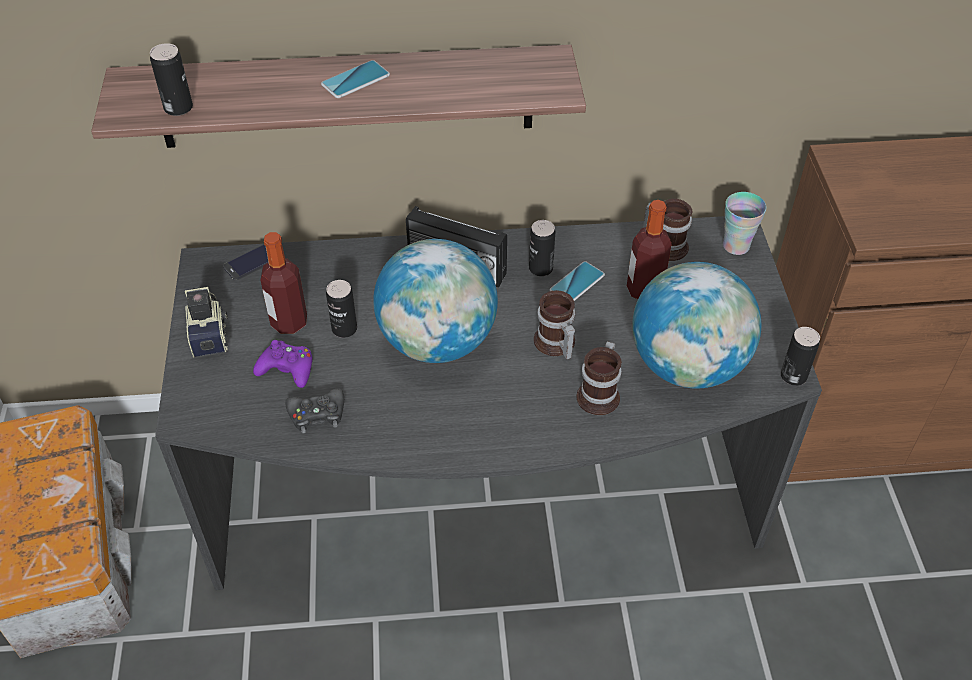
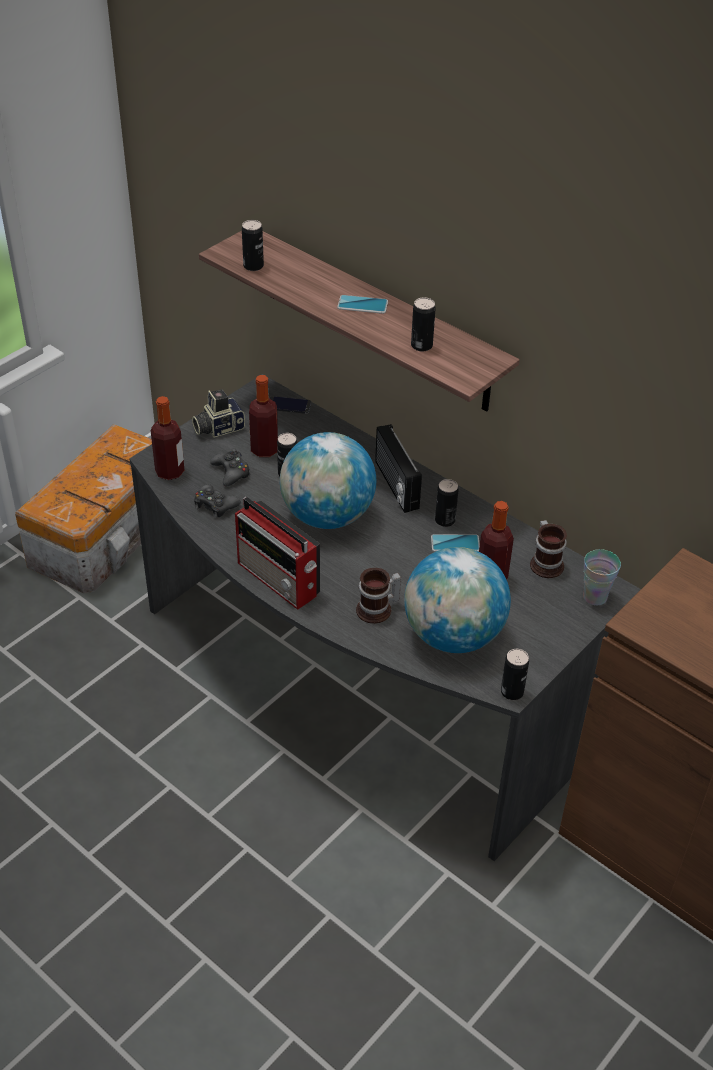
camera: 45 degrees right, 5 degrees down
(210, 334) = (218, 427): camera -> camera turned 150 degrees counterclockwise
(221, 416) = (170, 472): none -> bottle
(287, 369) = (231, 472): purple game controller -> black game controller
(472, 85) = (421, 346): none -> can
(480, 438) = (279, 580): none -> radio
(554, 344) = (391, 565): mug -> none

